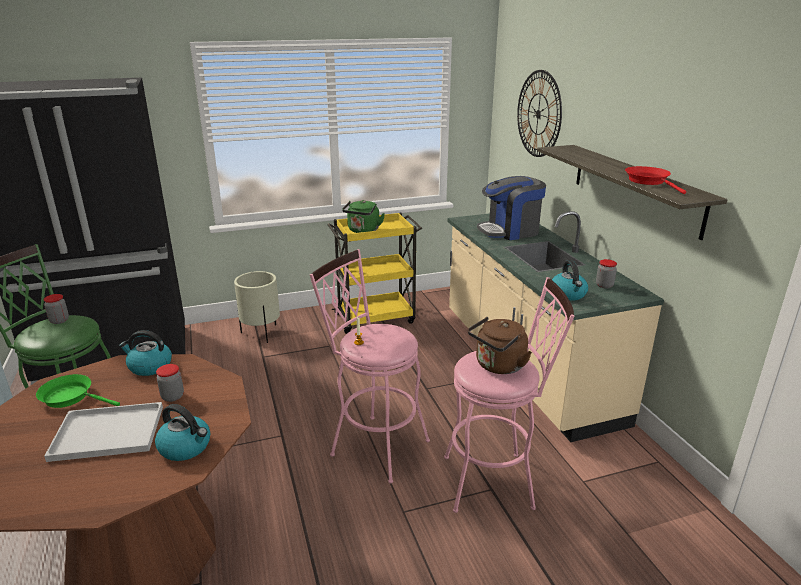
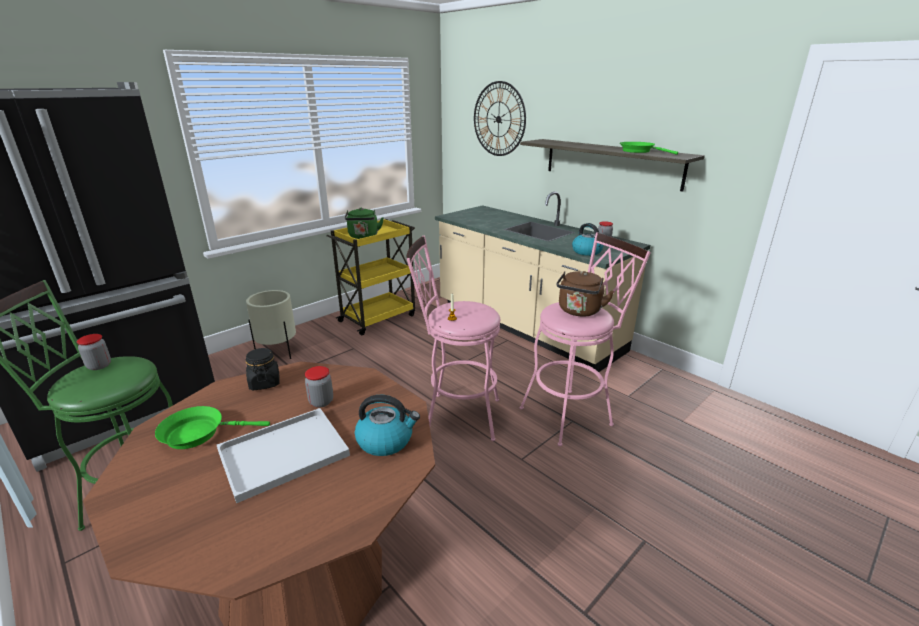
camera: 25 degrees left, 0 degrees up
(149, 366) = (264, 382): kettle -> black jar
(510, 231) = (494, 218): coffee machine -> none
(649, 181) = (639, 151): red frying pan -> green frying pan

